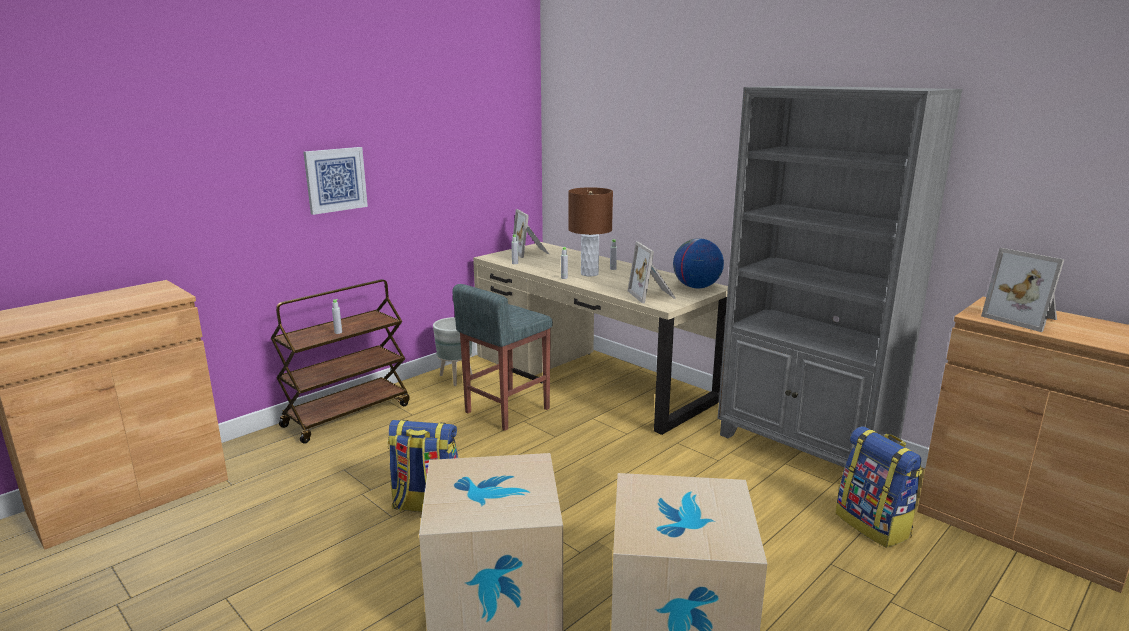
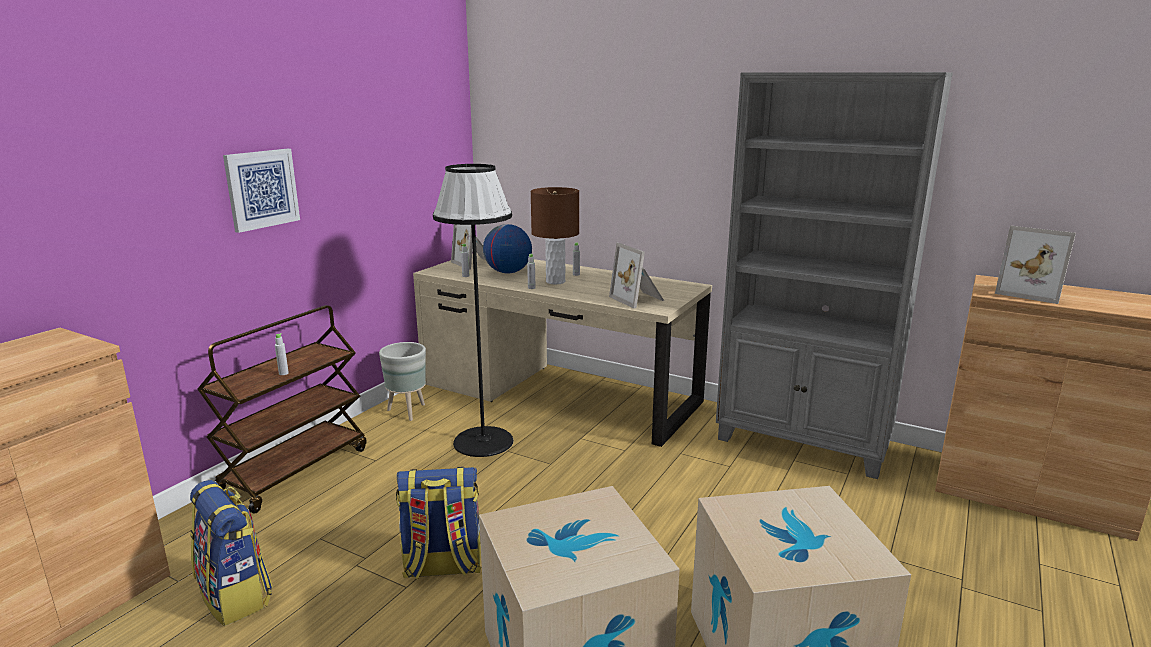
camera: 15 degrees left, 0 degrees up
(506, 411) = (483, 442): grey stool -> black floor lamp
(696, 287) = (675, 287): globe -> globe (508, 272)
(873, 525) = (906, 511): backpack -> backpack (236, 596)

